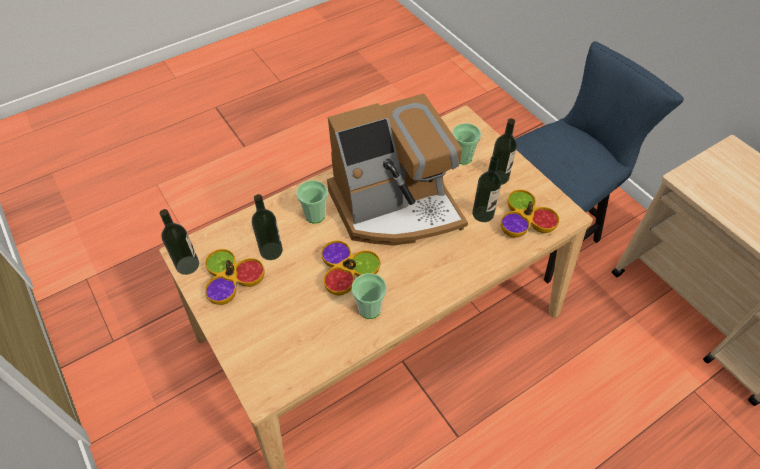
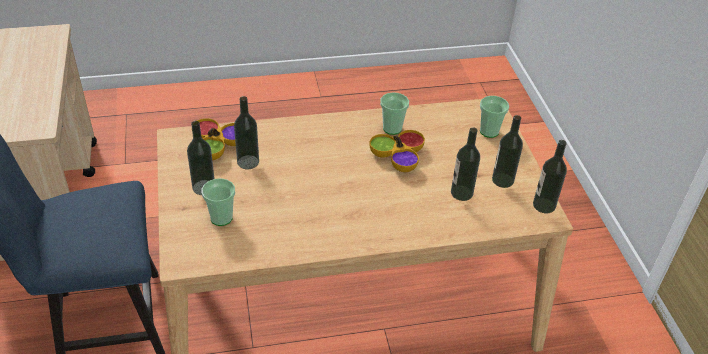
camera: 160 degrees left, 10 degrees down
(232, 281) = (502, 180): bowl -> bottle
(315, 215) = (408, 210): cup -> cup (489, 131)
(395, 207) = (325, 193): coffee machine -> none

